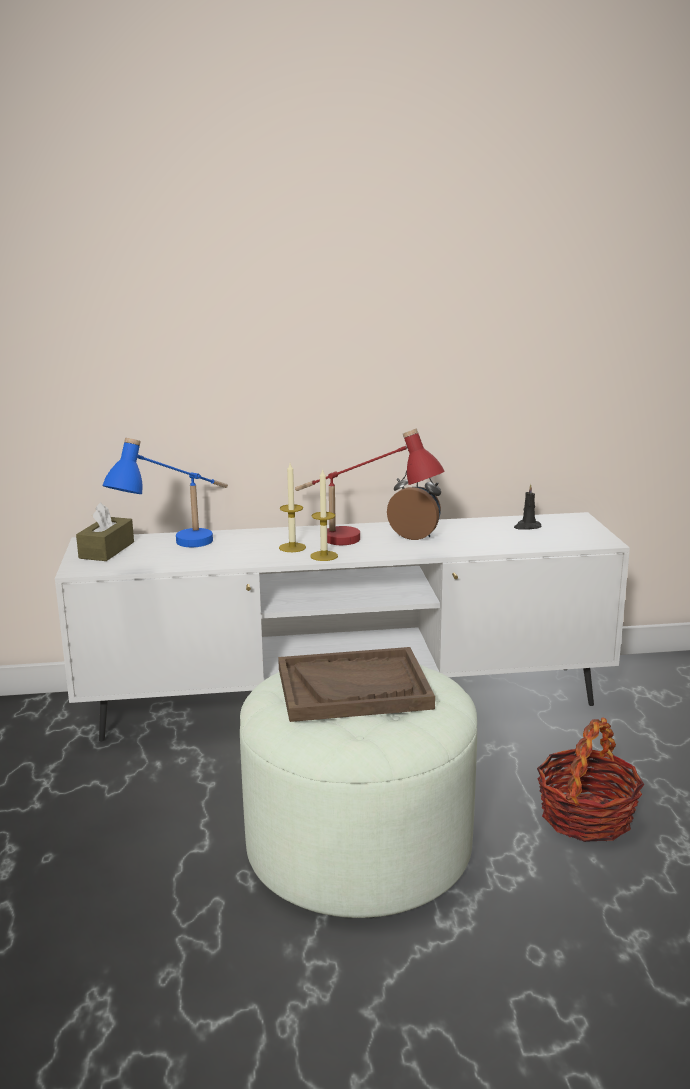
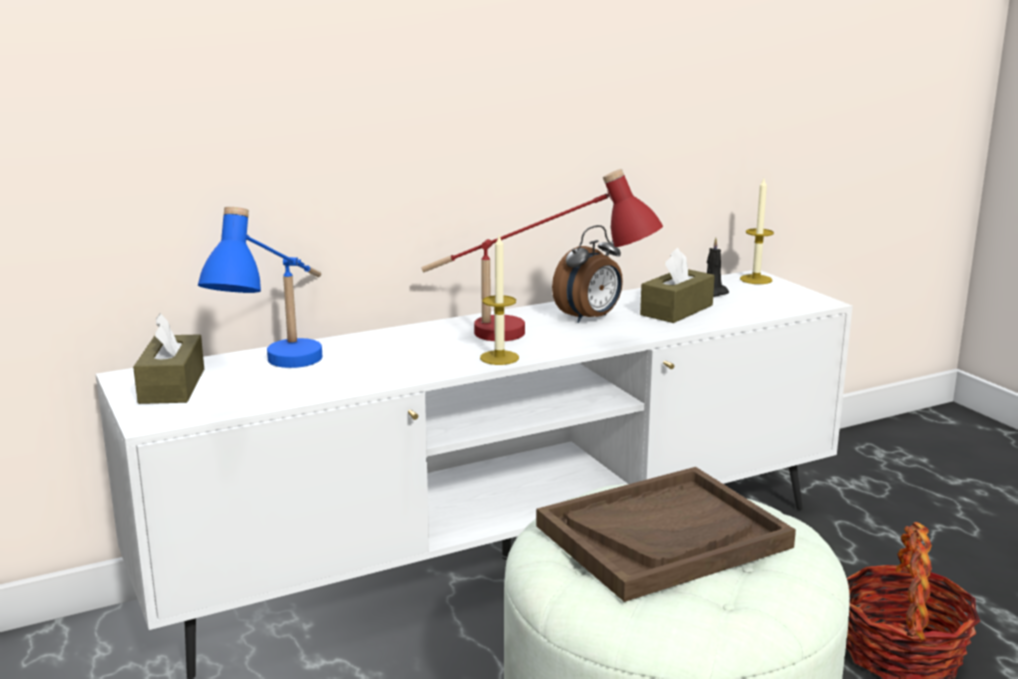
camera: 20 degrees left, 0 degrees up
(292, 547) = (444, 351): candle -> candle (756, 279)
(415, 536) = (590, 318): alarm clock -> alarm clock turned 135 degrees clockwise
(486, 536) = (676, 310): none -> brown tissue box

